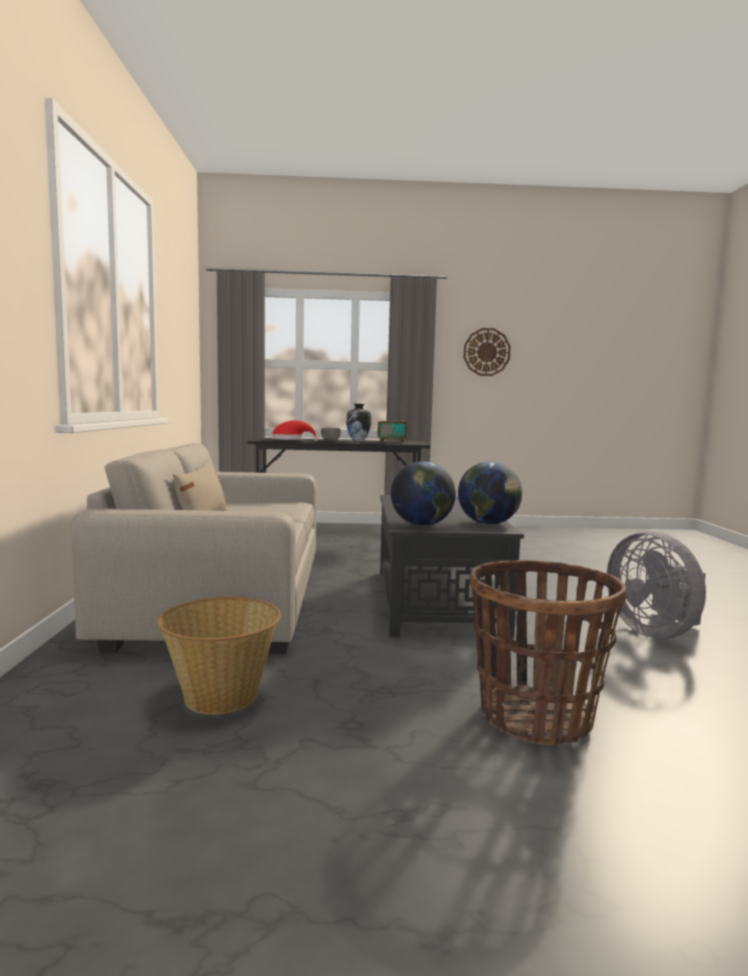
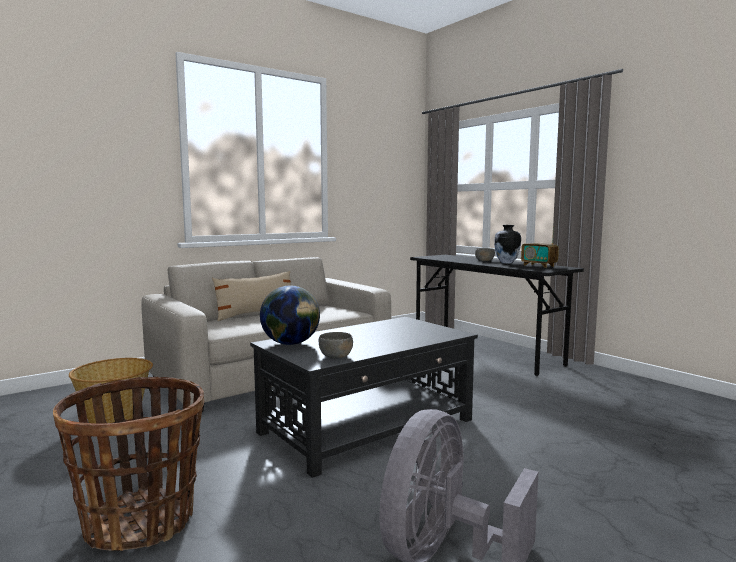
camera: 55 degrees right, 0 degrees up
(291, 440) = (449, 258): red hat -> none
(486, 352) = (683, 155): wall clock -> none
(488, 523) = (336, 356): globe -> grey bowl

